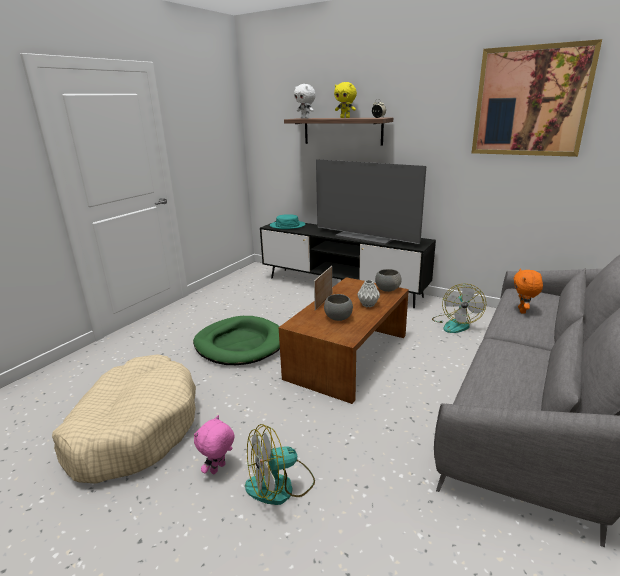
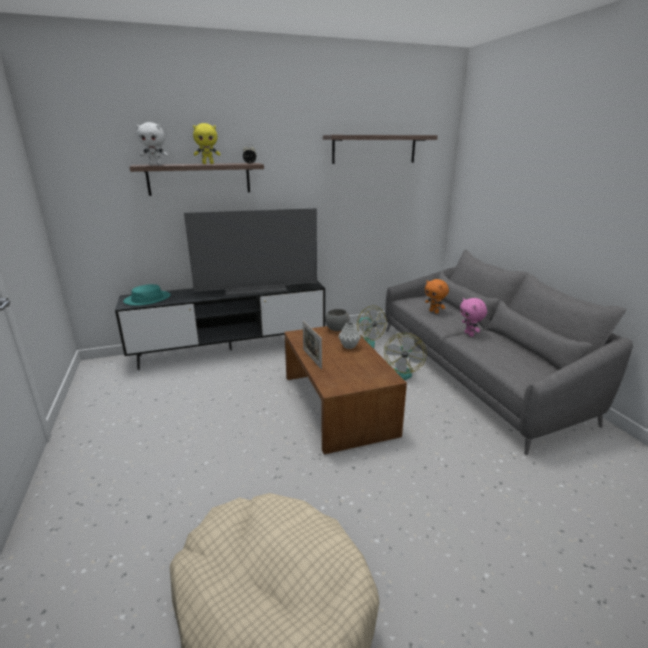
camera: 50 degrees left, 0 degrees up
(218, 469) = (412, 561): pink plush toy -> pink plush toy (469, 334)
(240, 344) = (226, 449): green dog bed -> none
(280, 485) = (466, 529): fan -> fan (399, 372)
(338, 318) = (351, 367): grey bowl -> none
(530, 102) = (374, 149): picture -> shelf

